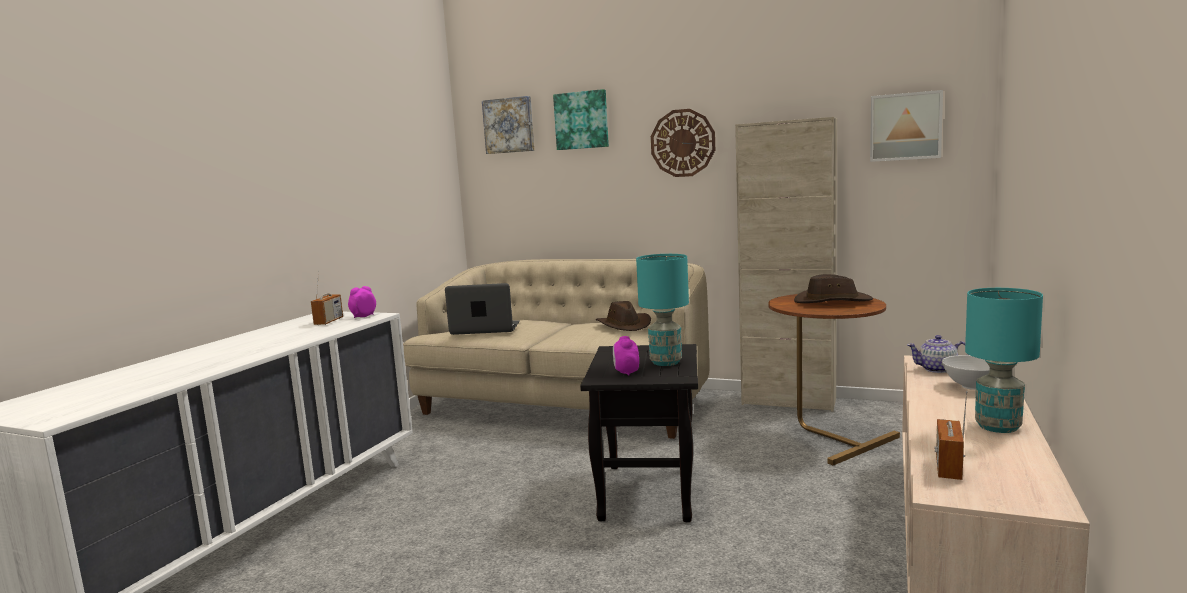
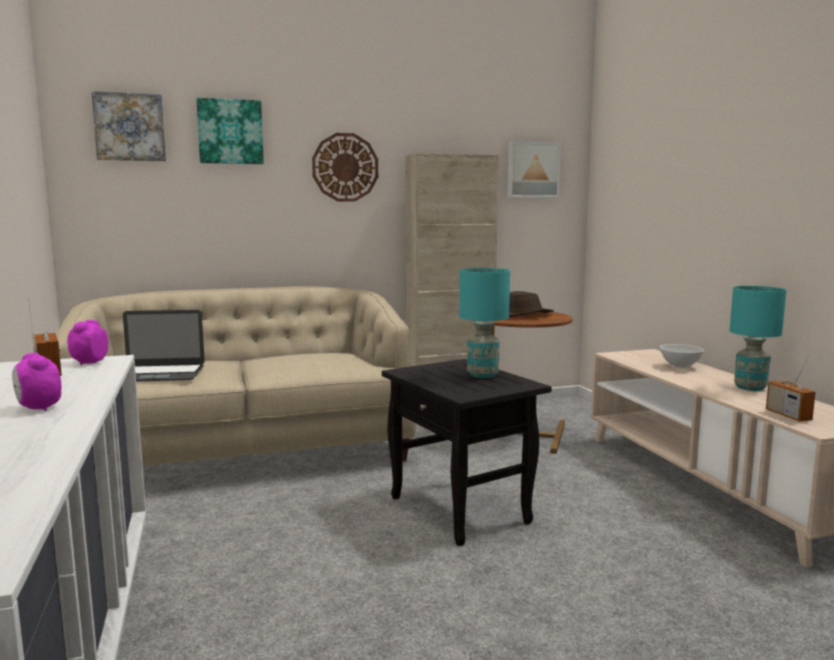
camera: 40 degrees left, 0 degrees up
(485, 328) = (159, 374): laptop -> laptop turned 150 degrees counterclockwise
(624, 325) = (324, 354): brown hat -> none
(626, 372) = (473, 387): alarm clock -> alarm clock (38, 408)
(938, 369) = (636, 359): teapot -> none

